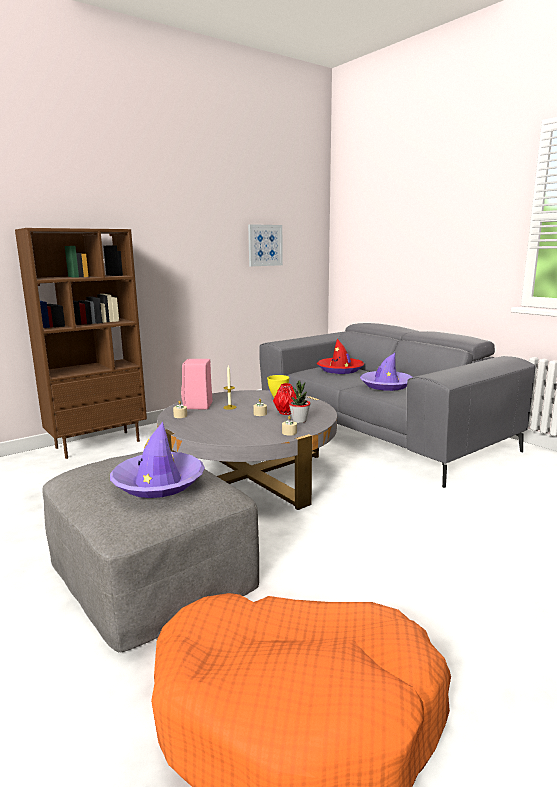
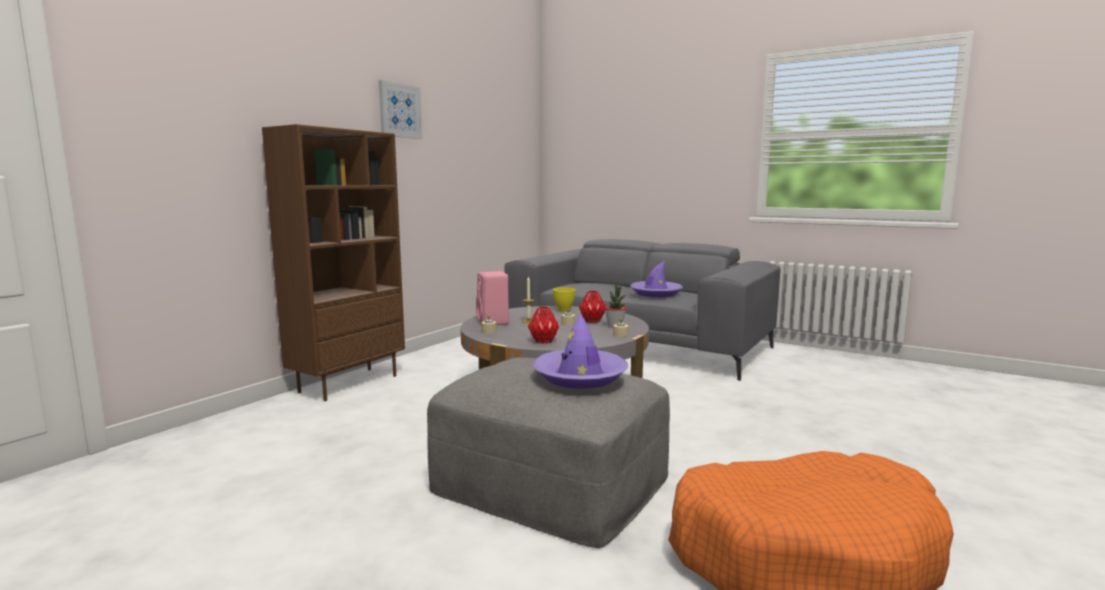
camera: 20 degrees left, 5 degrees down
(209, 433) = (543, 342): none -> red vase
(265, 245) = (491, 161): picture -> picture (400, 110)
(340, 370) = (593, 285): red hat -> none

